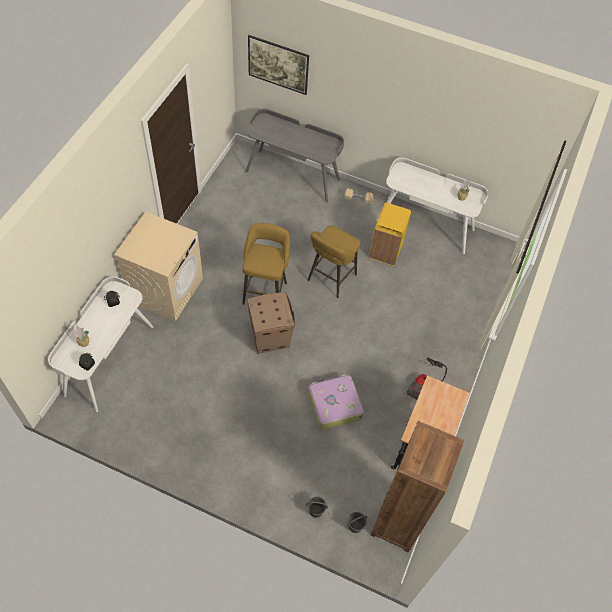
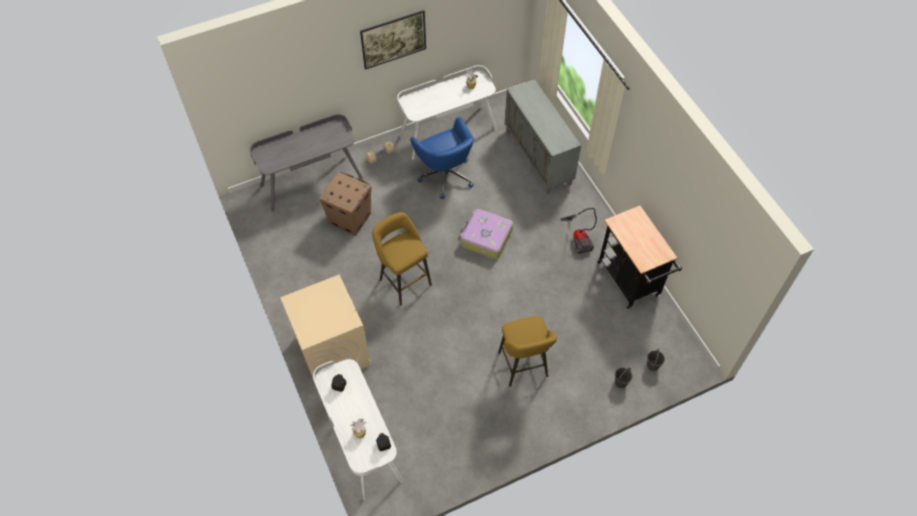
camera: 45 degrees left, 0 degrees up
(270, 336) = (448, 307): cardboard box -> cardboard box (349, 218)
(278, 74) = (256, 102): picture -> picture (394, 48)
(330, 279) = (435, 229): yellow stool -> yellow stool (523, 367)
(334, 405) = (546, 307): suitcase -> suitcase (485, 238)
(385, 251) = (445, 175): yellow trash can -> blue office chair
(397, 522) = (671, 336): brown bookcase -> none
(469, 301) = (539, 157): none -> grey cabinet

